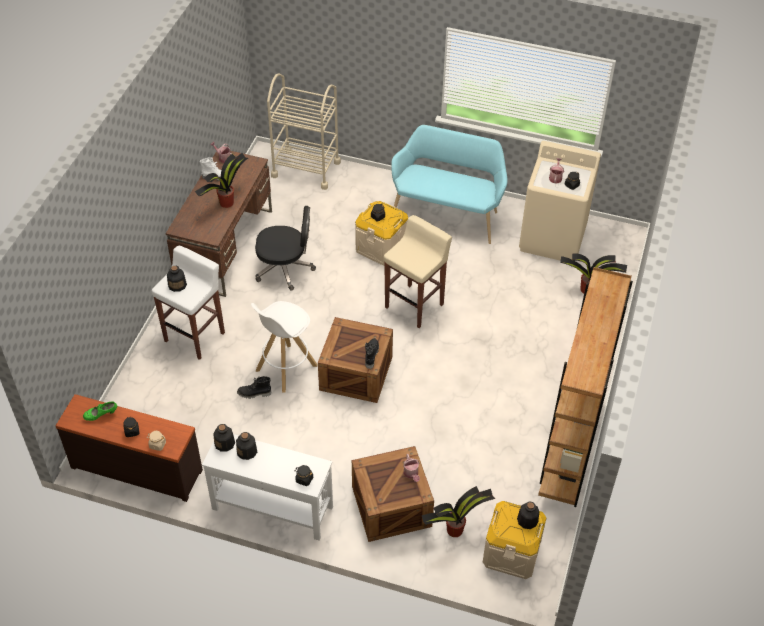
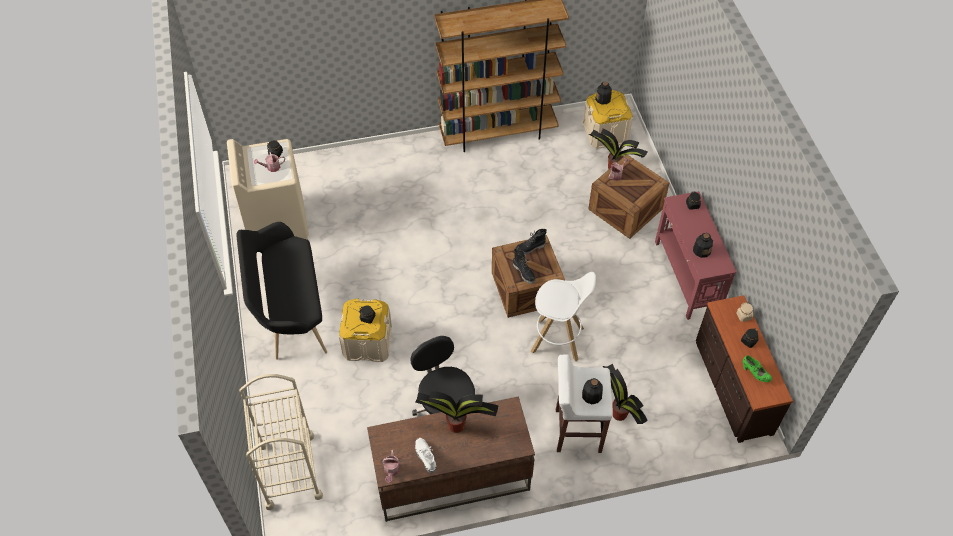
camera: 120 degrees left, 5 degrees up
(225, 443) = (707, 268): bottle -> none
(254, 394) = (600, 347): black boot -> black boot (524, 272)
(272, 507) = (686, 277): white console table -> red console table
(415, 305) = (423, 283): beige stool -> none
(447, 214) = (289, 312): turquoise bench -> black bench
(588, 289) = (327, 178): potted plant -> potted plant (619, 413)

